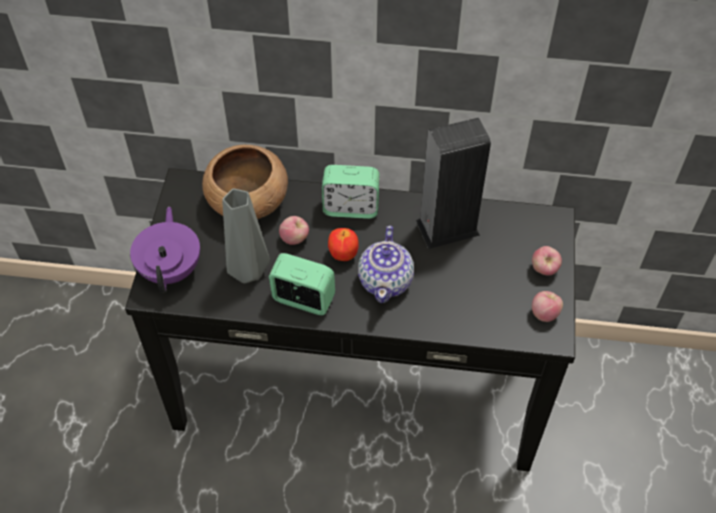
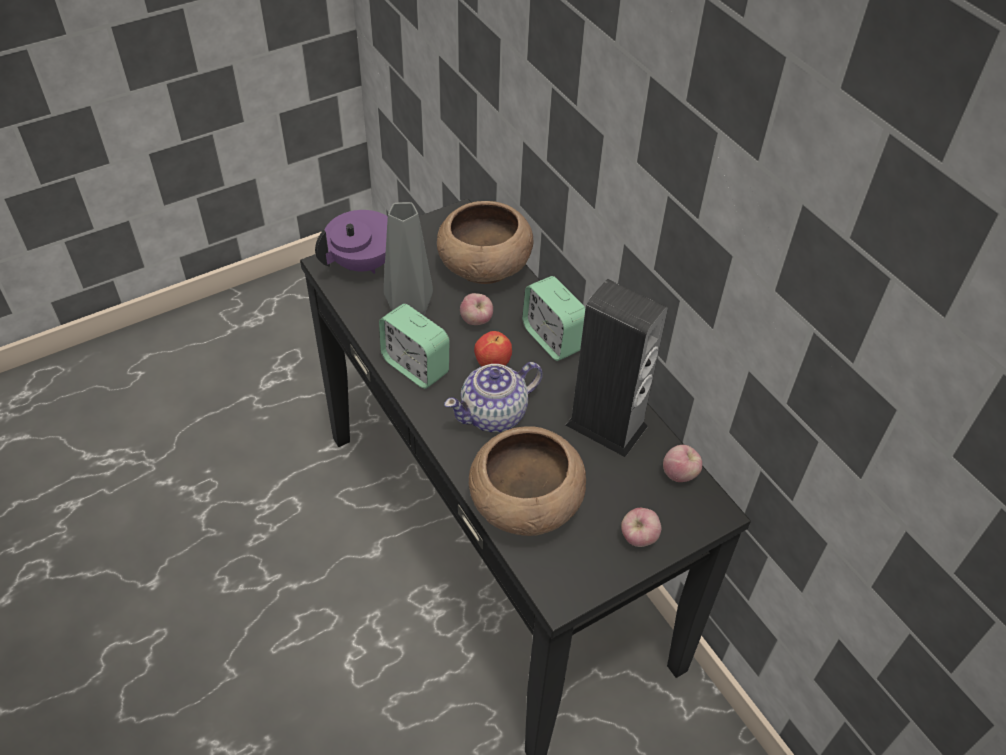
camera: 50 degrees right, 5 degrees down
(303, 299) = (415, 366): alarm clock -> alarm clock turned 150 degrees clockwise
(471, 311) = (524, 503): none -> brown bowl
(544, 313) = (582, 570): apple -> apple (679, 474)

